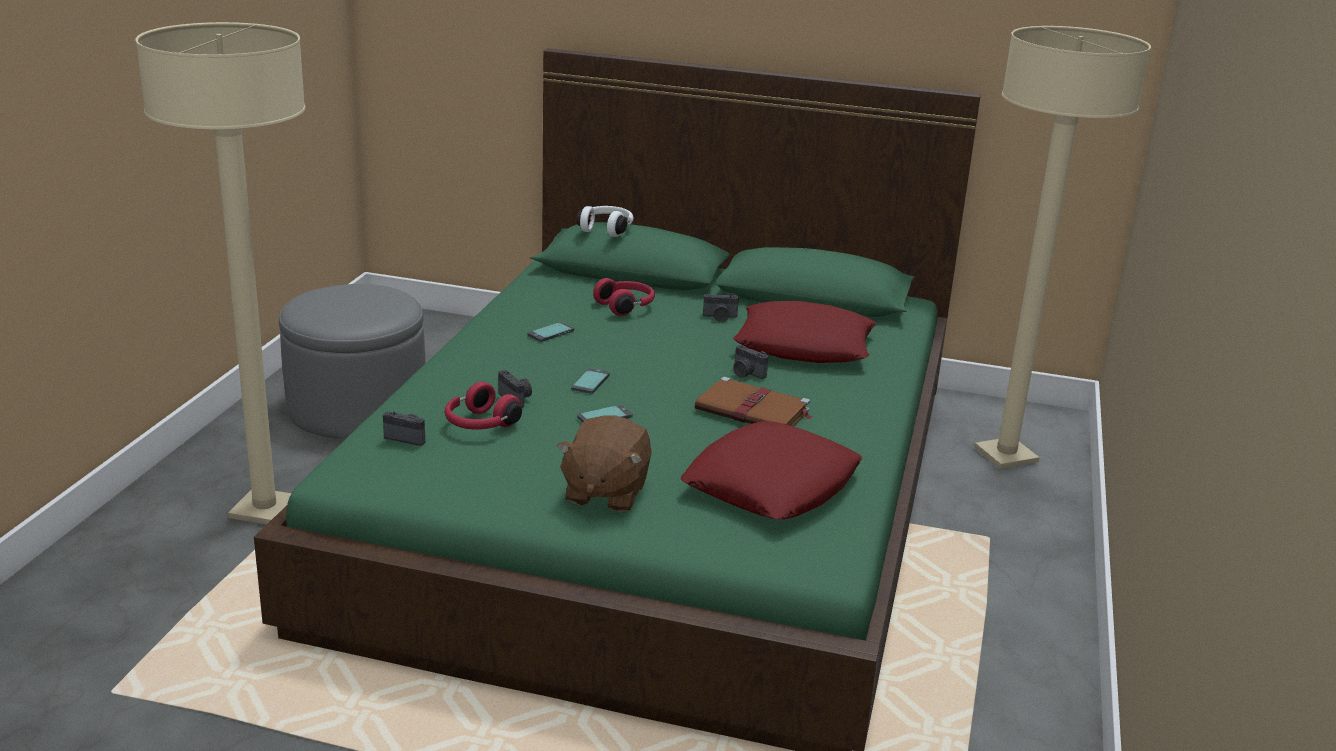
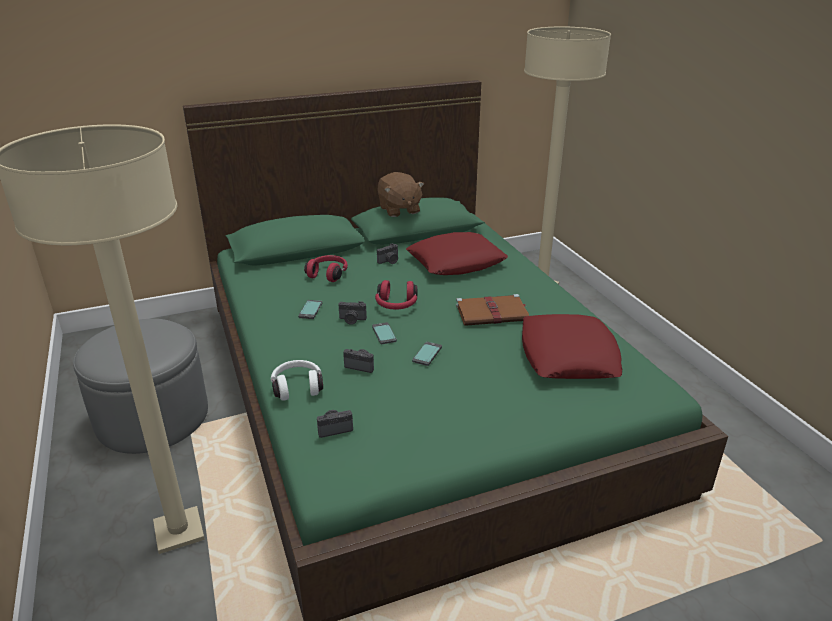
camera: 35 degrees left, 5 degrees up
(479, 424) = (367, 395): red headphones -> red headphones (396, 305)
(605, 492) = (500, 406): brown plush toy -> brown plush toy (399, 210)
(606, 229) = (275, 226): white headphones -> white headphones (297, 387)
(746, 373) = (454, 291): camera -> camera (352, 320)

